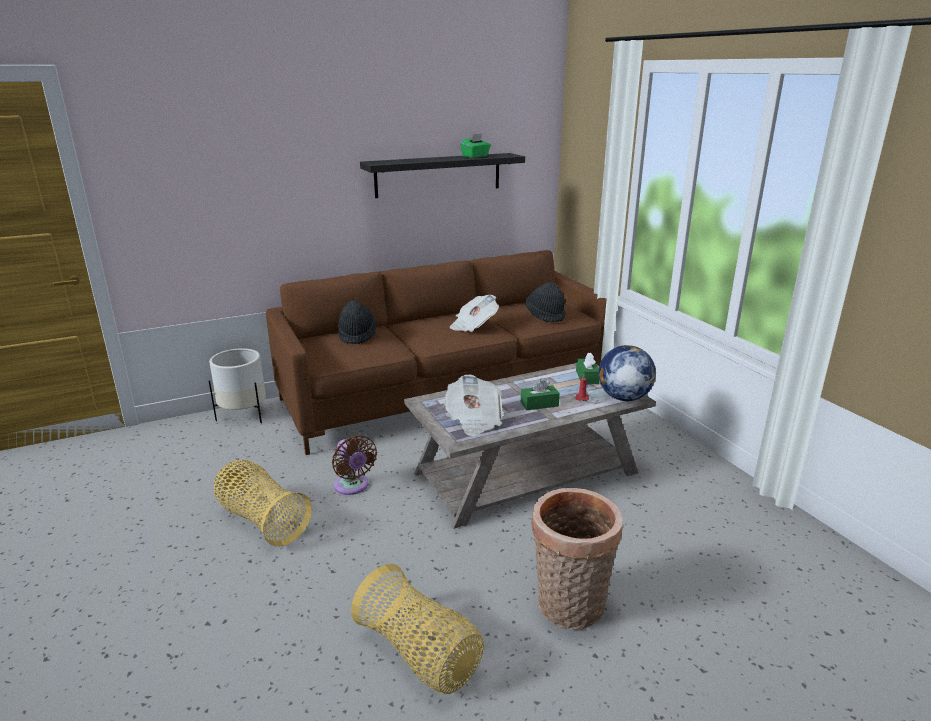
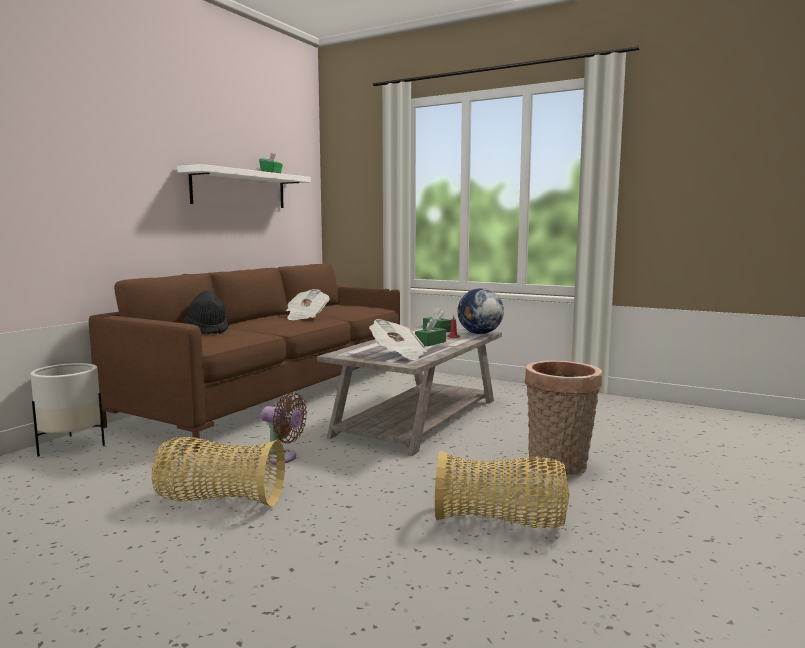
camera: 35 degrees left, 15 degrees down
(438, 175) = (239, 189): black shelf -> white shelf
(545, 315) = (353, 308): black hat -> none

